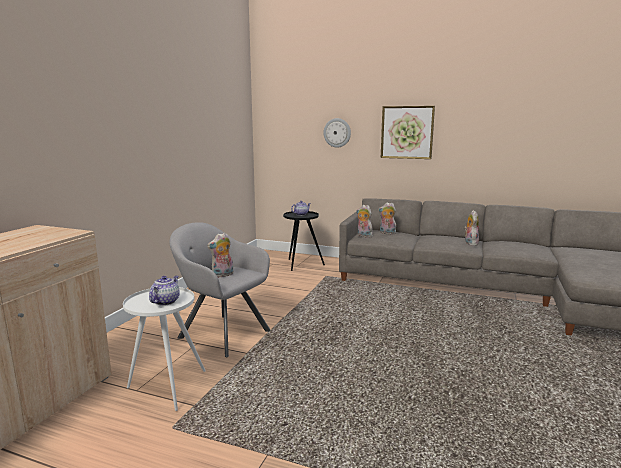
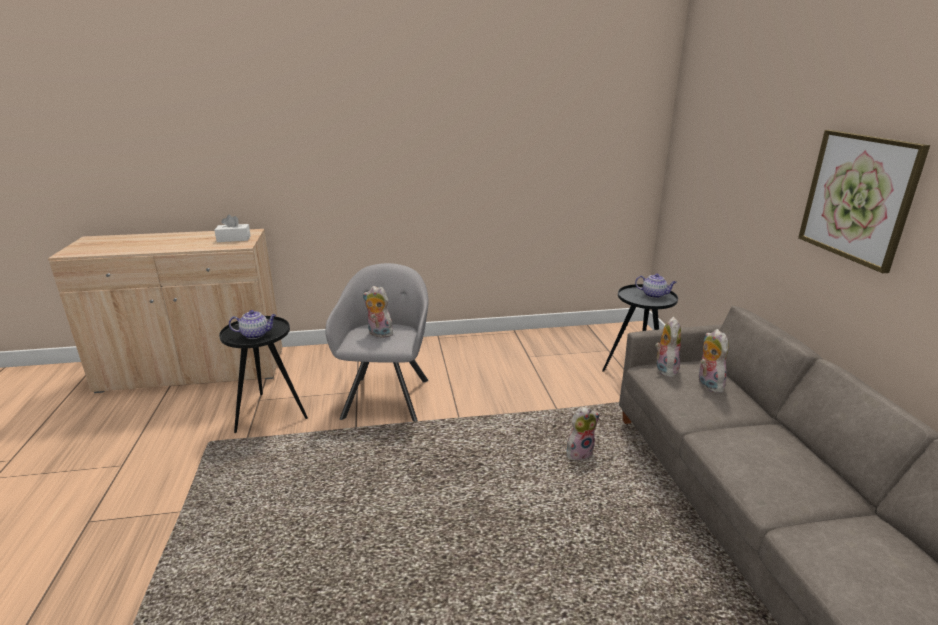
camera: 60 degrees right, 10 degrees up
(42, 233) = (234, 239): none -> white tissue box
(167, 387) = (269, 412): white side table -> black side table
(337, 132) = (754, 170): wall clock -> none
(470, 243) = (803, 492): plush toy -> plush toy (579, 453)

